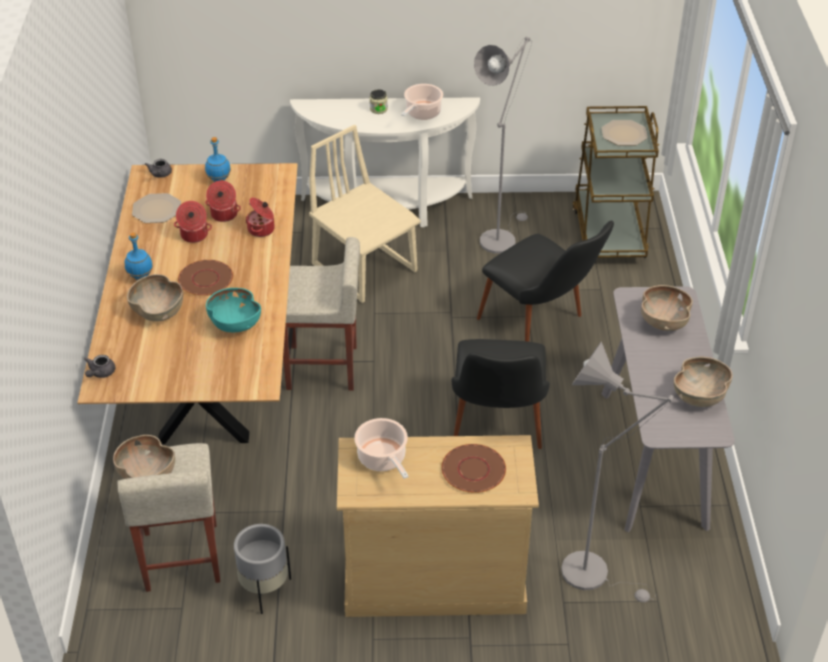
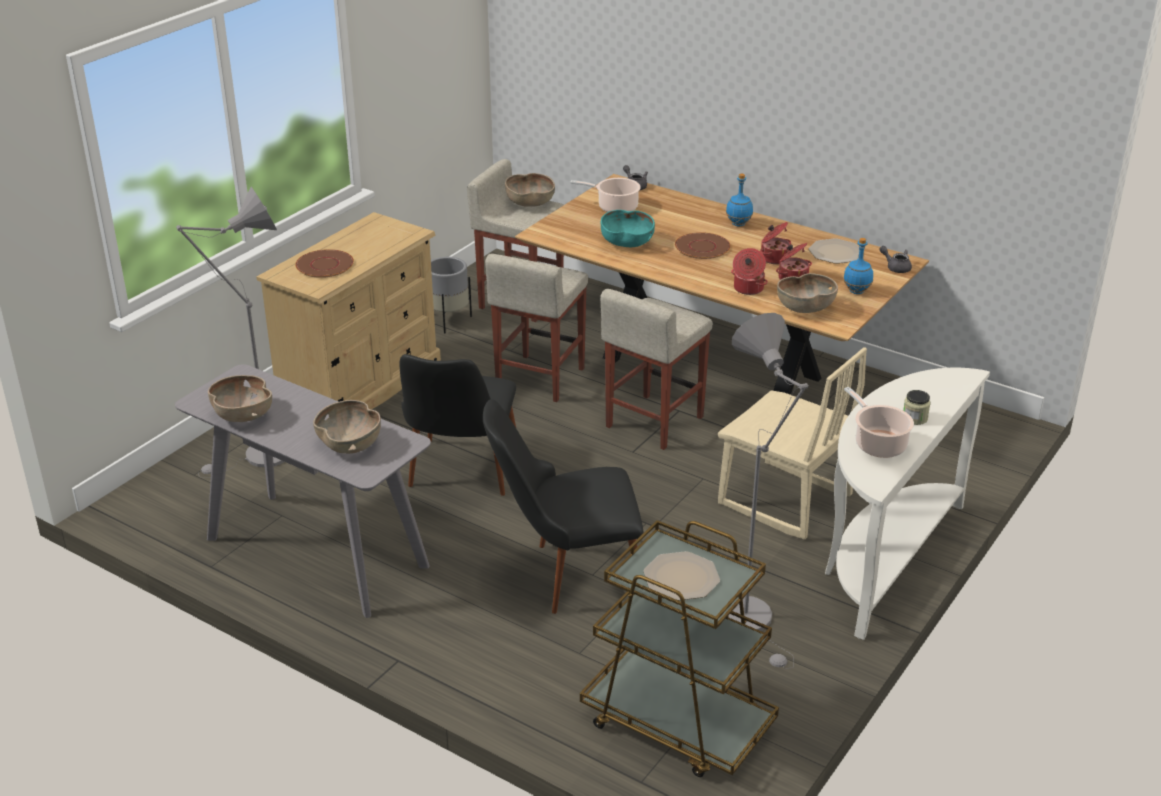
camera: 125 degrees right, 10 degrees down
(158, 311) = (682, 220): brown bowl -> brown bowl (805, 308)
(315, 465) = (539, 378): none -> beige stool
(365, 268) = (784, 501): beige chair -> beige chair turned 45 degrees clockwise
(383, 459) = (388, 238): cooking pot -> cooking pot (615, 207)
(497, 433) = (460, 479): black chair -> black chair turned 120 degrees counterclockwise

